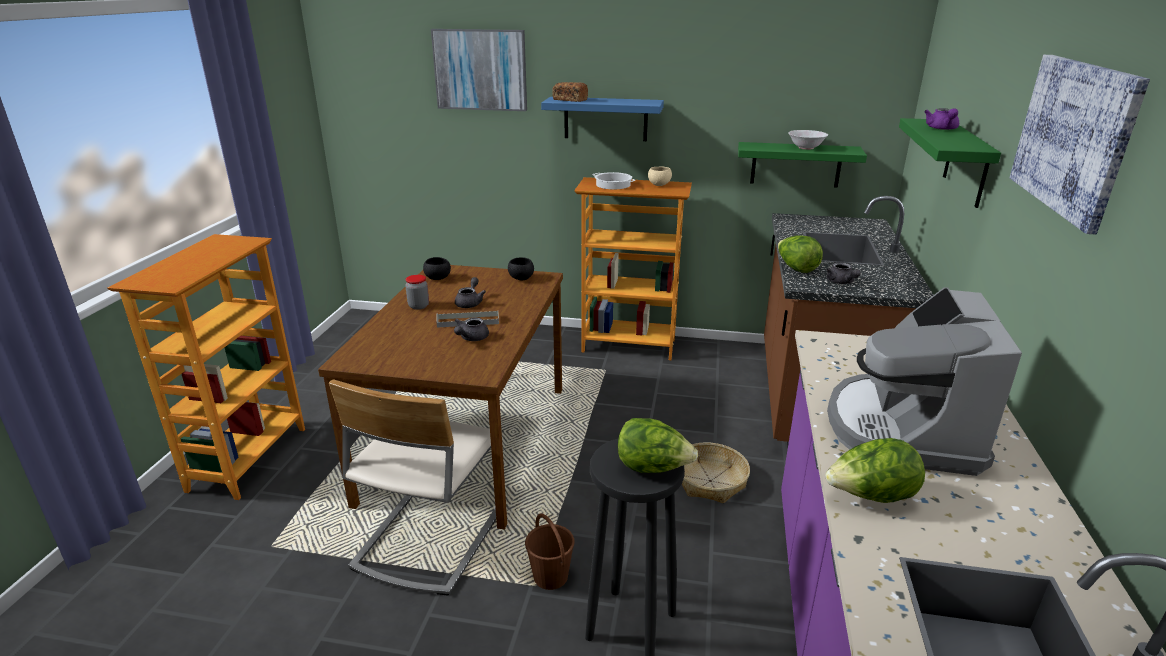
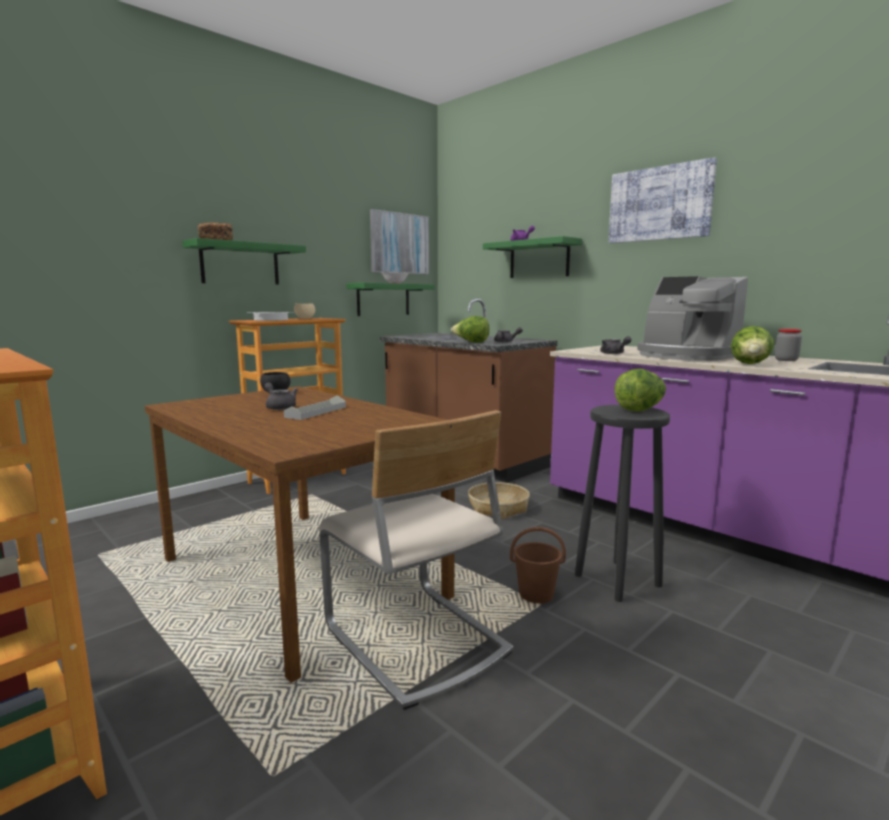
camera: 55 degrees left, 15 degrees down
(418, 306) = (235, 418): jar -> jar (786, 360)
(437, 278) = (192, 407): black bowl -> none
(471, 338) = (352, 415): grey teapot -> grey teapot (614, 353)
(480, 70) = (96, 207): picture -> picture (399, 243)
(605, 119) = (240, 264): blue shelf -> green shelf

